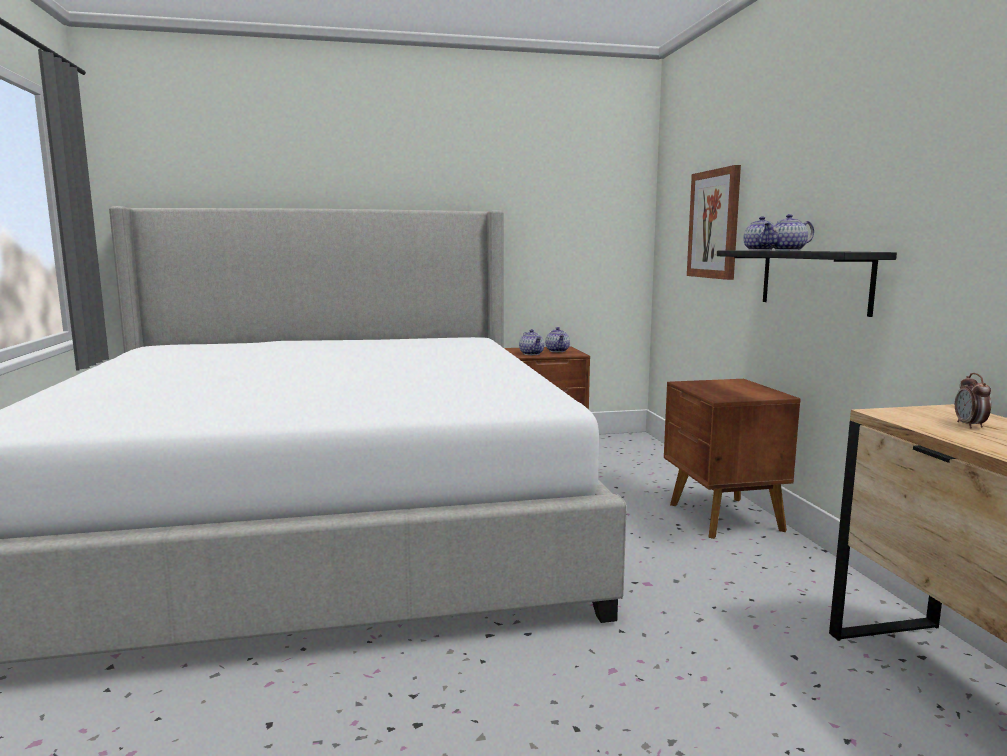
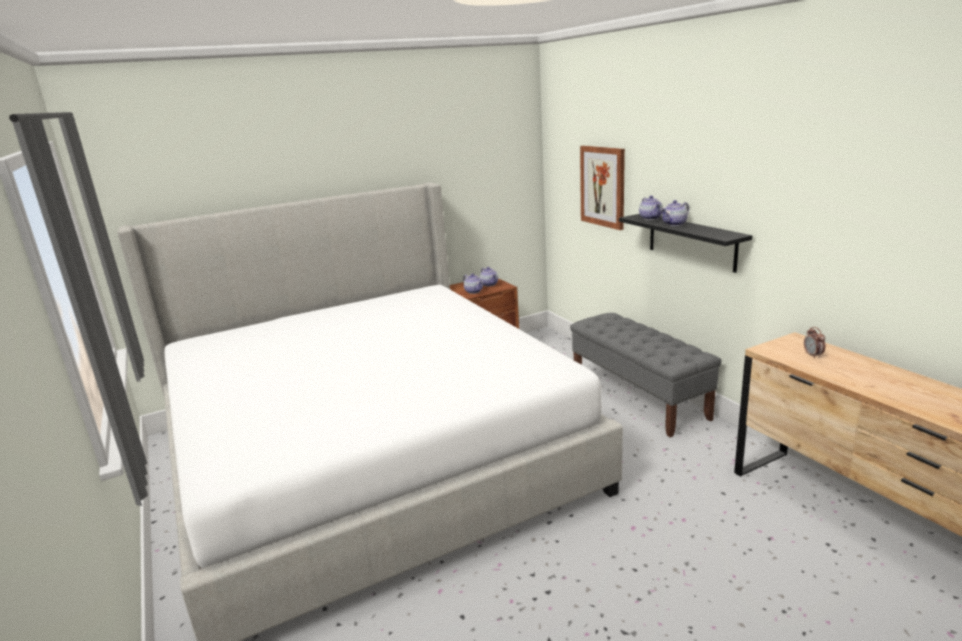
camera: 15 degrees left, 10 degrees up
(724, 518) = (638, 397): brown nightstand -> grey bench

